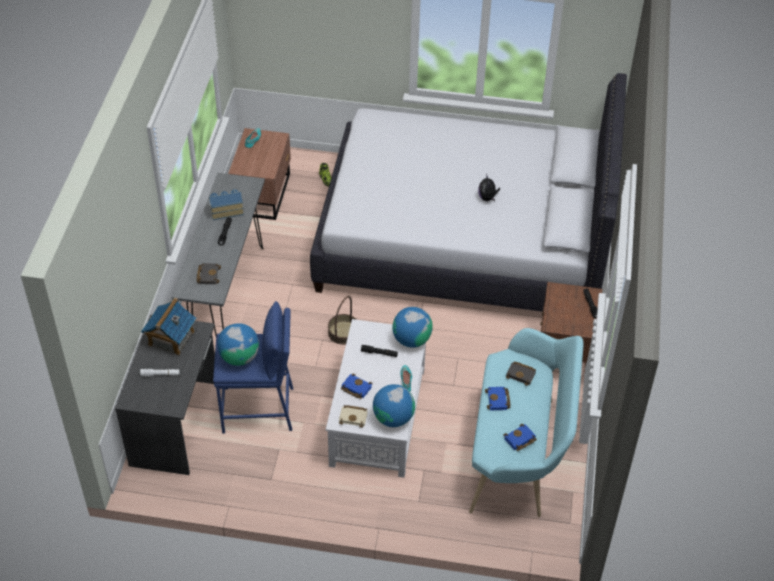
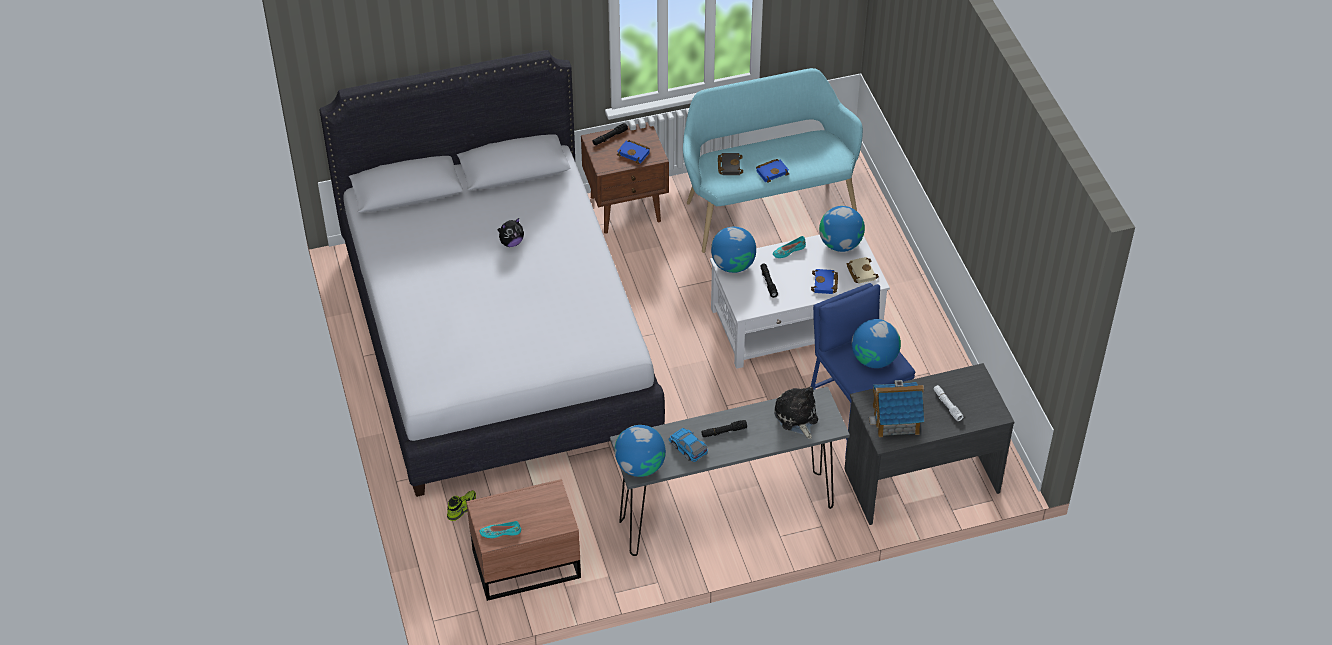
camera: 115 degrees left, 0 degrees up
(208, 275) = (796, 417): black book -> plush toy
(226, 211) = (688, 447): toy house -> toy car
(228, 183) = (640, 466): none -> globe
(343, 332) = (703, 392): basket -> none
(519, 440) = (807, 145): blue book -> blue book (634, 153)

